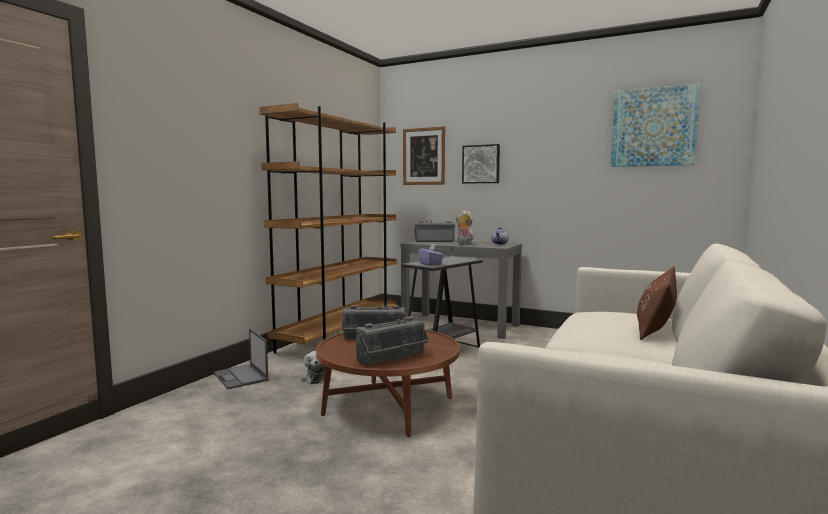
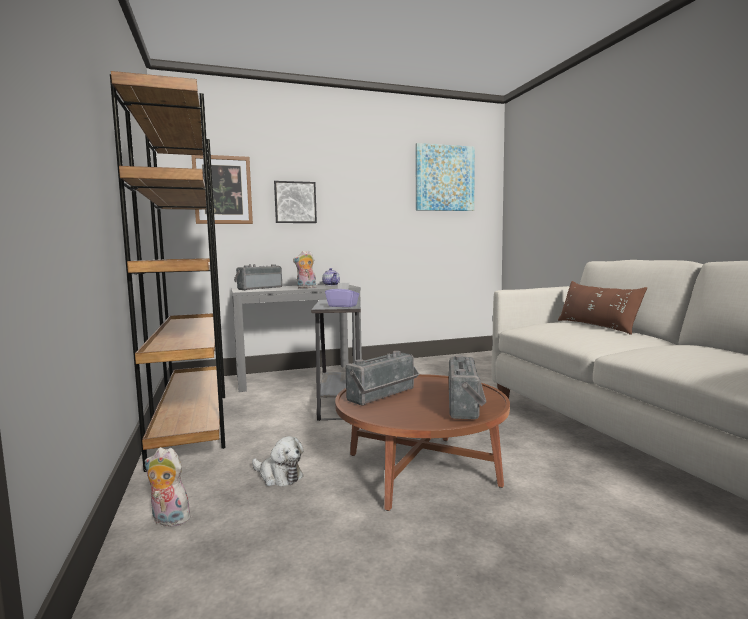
camera: 45 degrees left, 0 degrees up
(241, 377) = (168, 520): laptop -> plush toy

